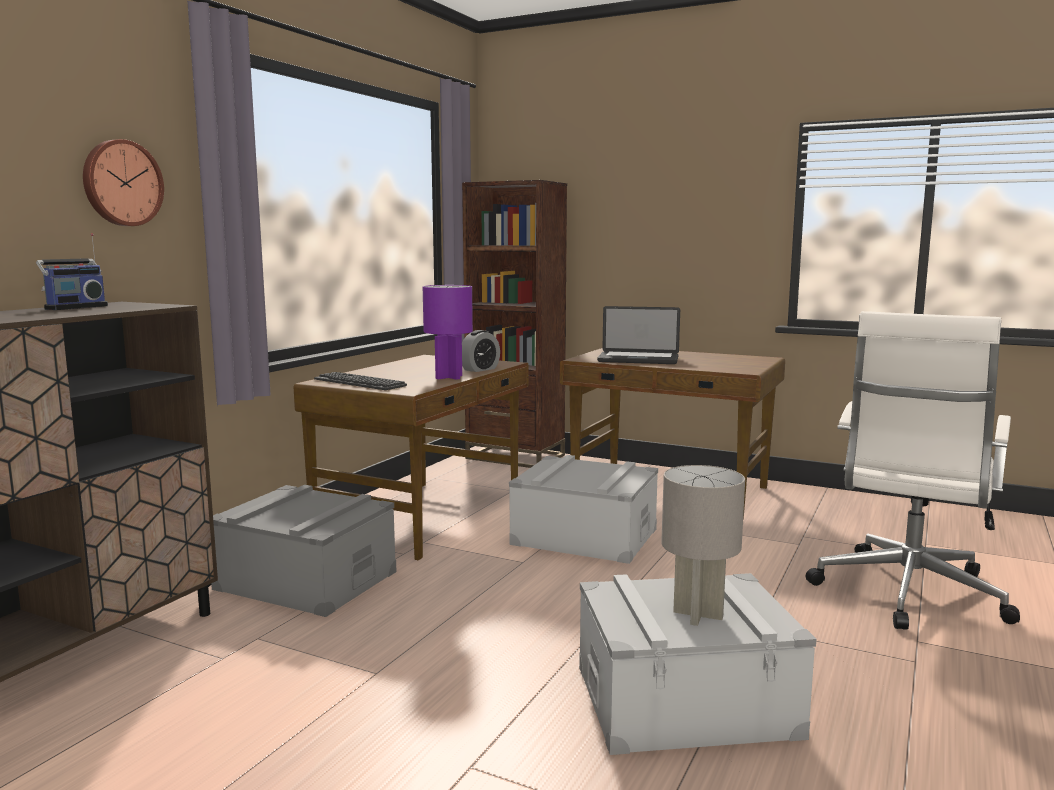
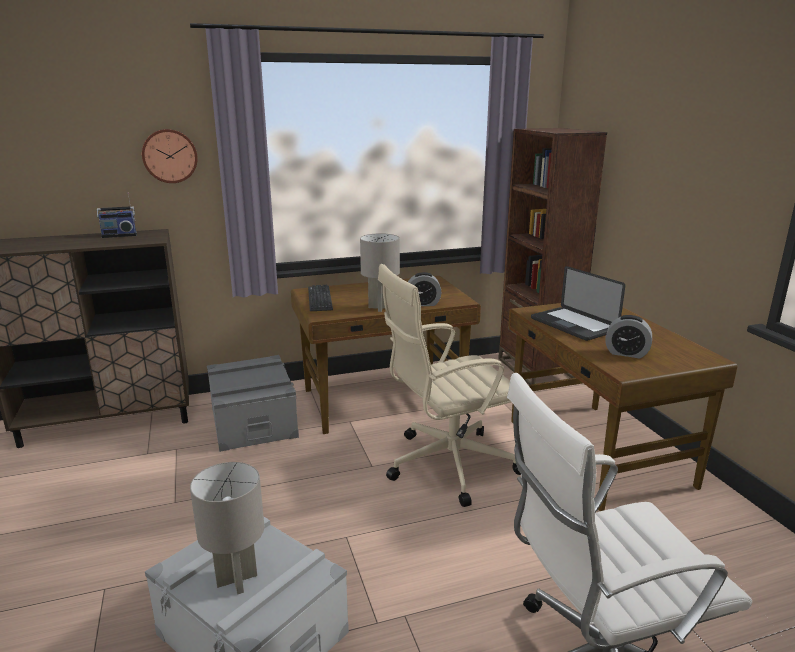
camera: 45 degrees right, 10 degrees up
(449, 377) = (380, 308): purple table lamp -> grey table lamp
(584, 536) = (447, 465): grey storage box -> beige office chair
(718, 364) = (626, 353): none -> alarm clock

